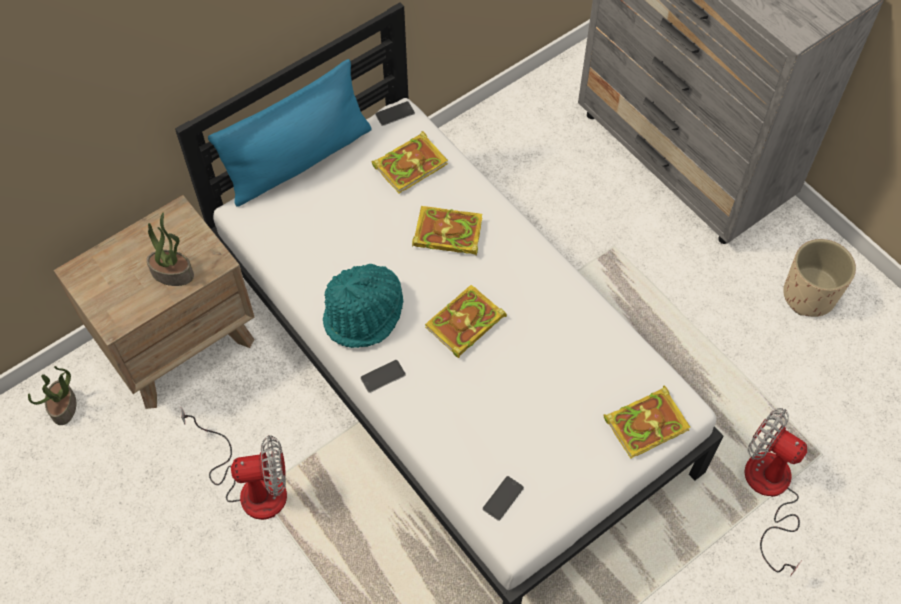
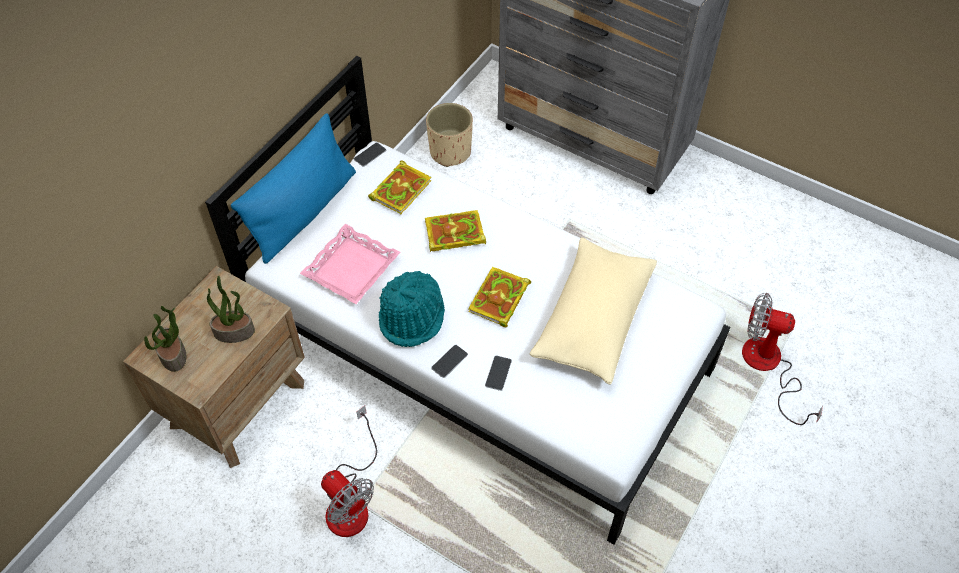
camera: 20 degrees left, 5 degrees down
(64, 407) = (154, 490): potted plant -> potted plant (173, 355)
(251, 485) = (351, 500): fan -> fan turned 75 degrees clockwise
(323, 240) = (352, 269): none -> pink tray
(503, 498) = (591, 425): phone -> phone (498, 373)
(558, 380) = (593, 320): none -> beige pillow
(647, 423) = (677, 330): book -> none
(809, 295) = (731, 213): beige planter -> beige planter (450, 152)

